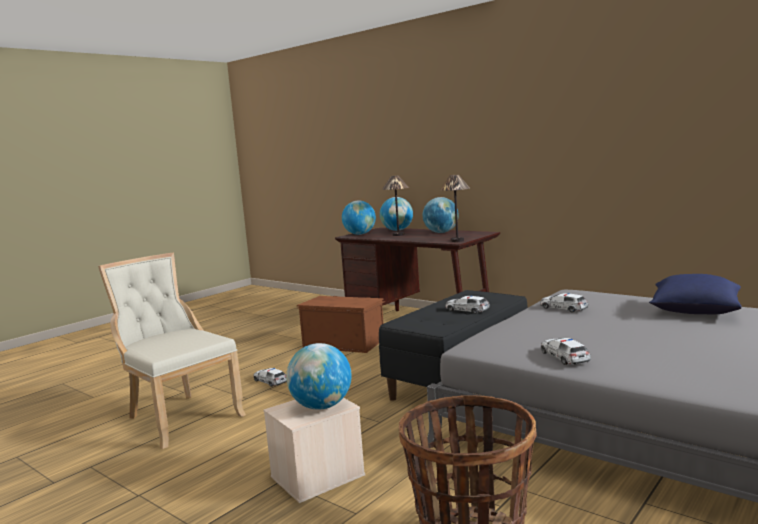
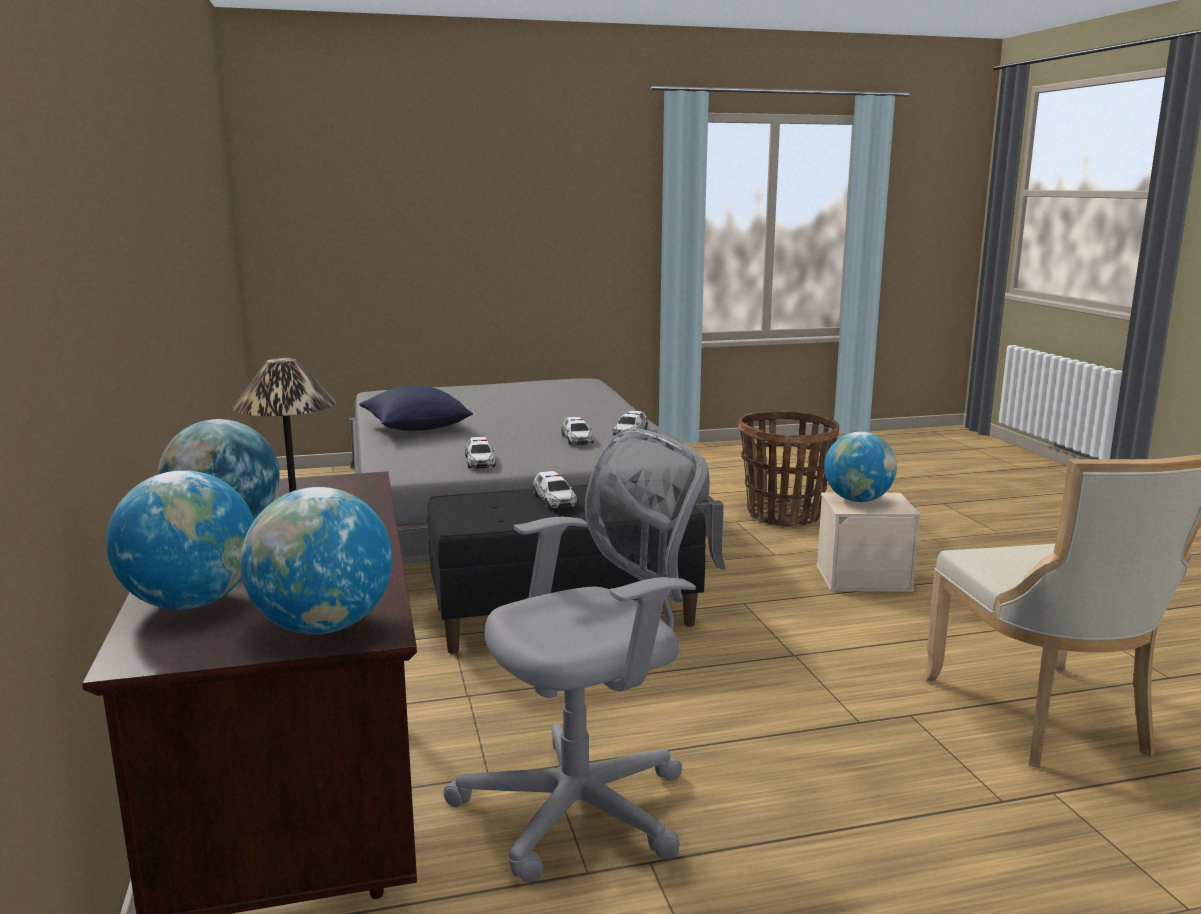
camera: 145 degrees left, 5 degrees up
(270, 381) = (848, 742): toy car -> toy car (577, 439)
(344, 343) = (585, 806): brown storage box -> grey office chair
(457, 241) = (351, 481): table lamp -> none

